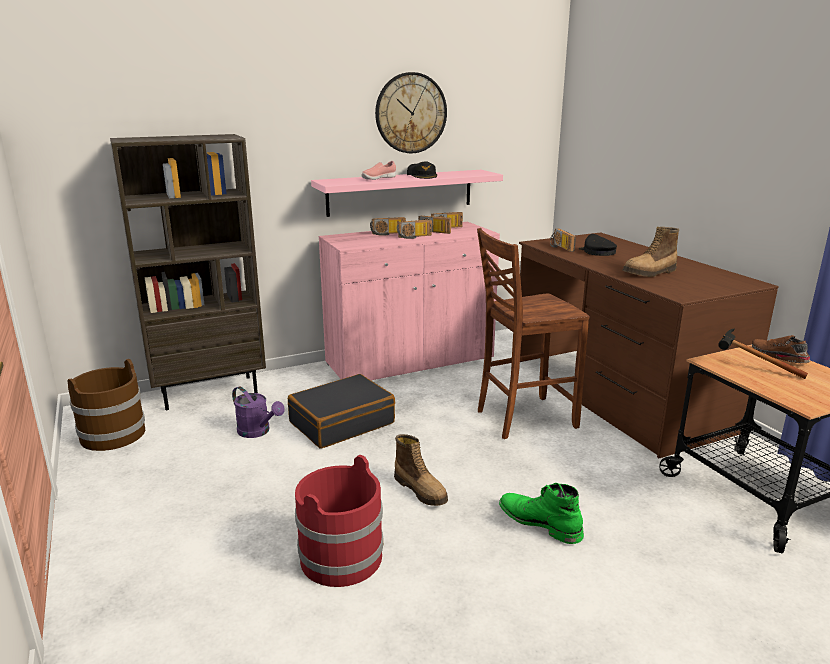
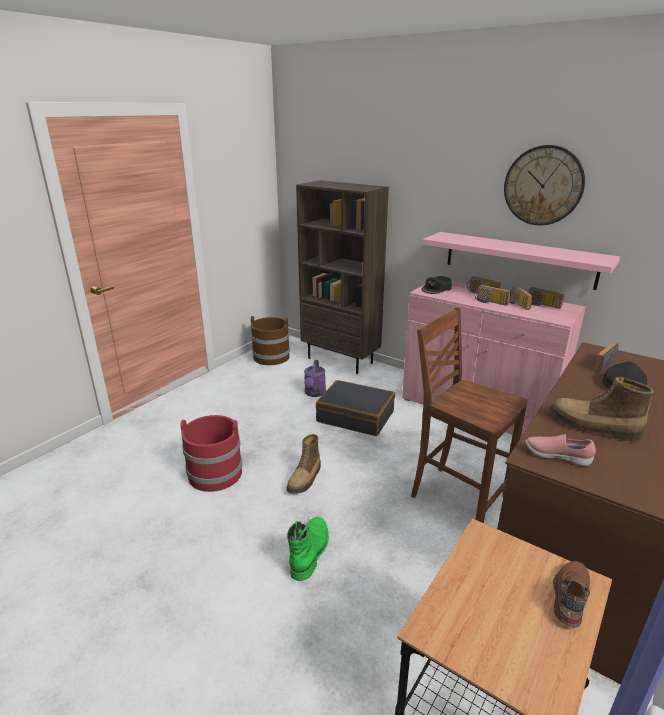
camera: 60 degrees right, 5 degrees up
(378, 179) = (482, 242): pink shoe -> pink shoe (557, 456)
(422, 176) = (529, 248): black cap -> black cap (436, 289)
(747, 365) = (504, 569): hammer -> none

